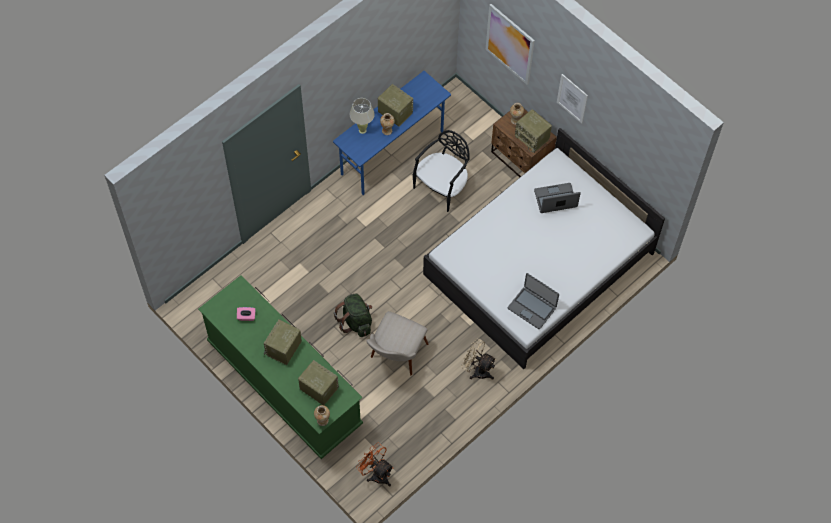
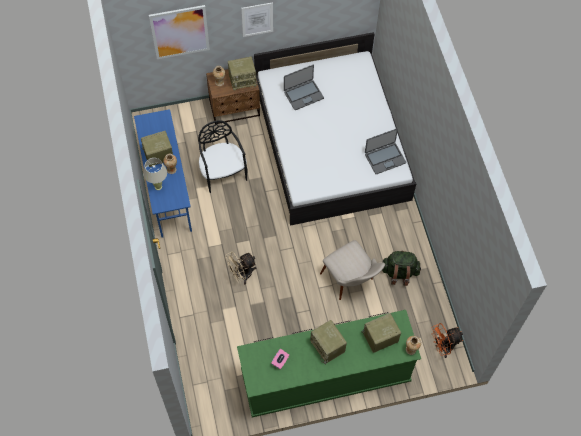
camera: 60 degrees left, 0 degrees up
(356, 321) = (302, 294): green backpack -> green backpack (399, 272)
(477, 370) = (395, 231): beige fan -> beige fan (241, 275)
(555, 199) = (303, 95): laptop -> laptop turned 135 degrees counterclockwise

